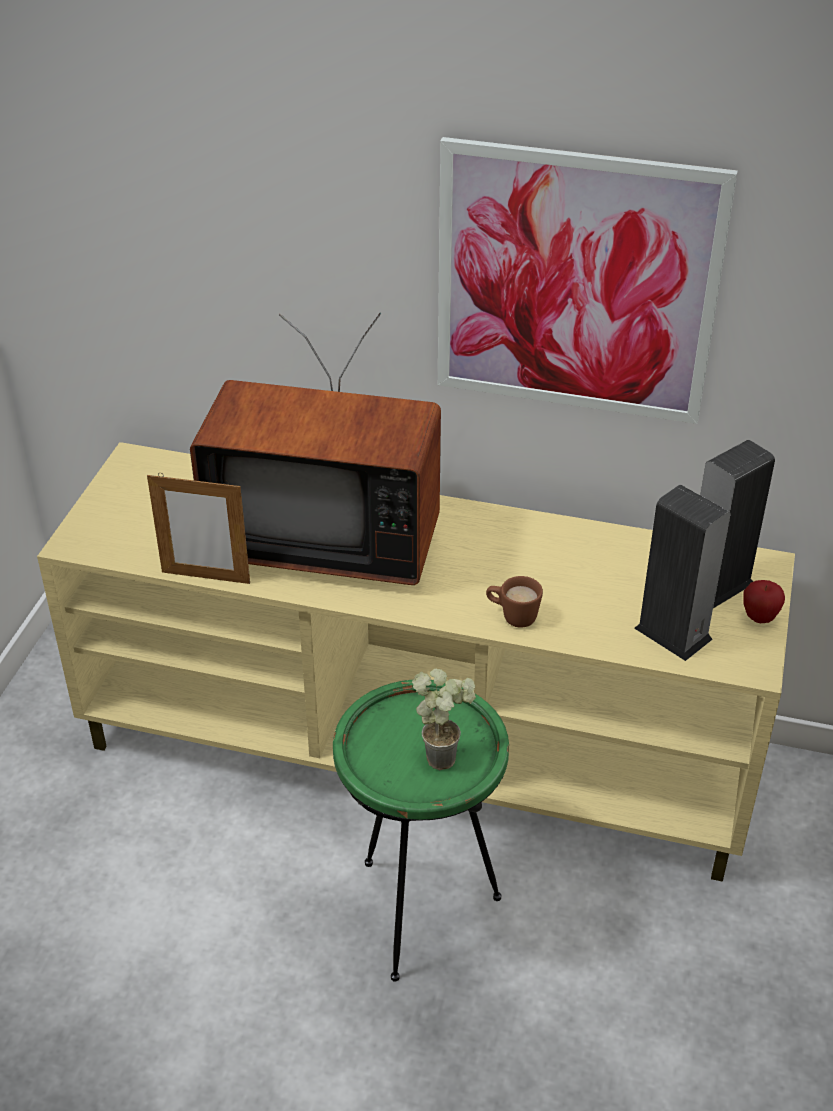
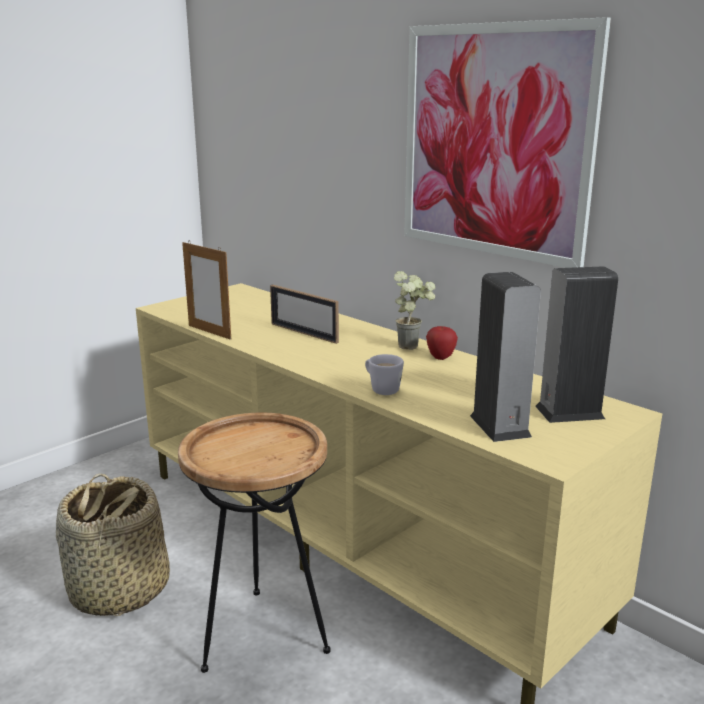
camera: 30 degrees right, 20 degrees down
(209, 933) = (118, 590): none -> basket
(326, 537) = (304, 333): television -> picture frame
(420, 911) = (263, 636): green side table -> brown side table
(445, 754) = (264, 457): potted plant -> potted plant (413, 346)
(512, 616) = (381, 389): brown mug -> white mug
(759, 617) = (589, 436): apple -> apple (440, 357)

